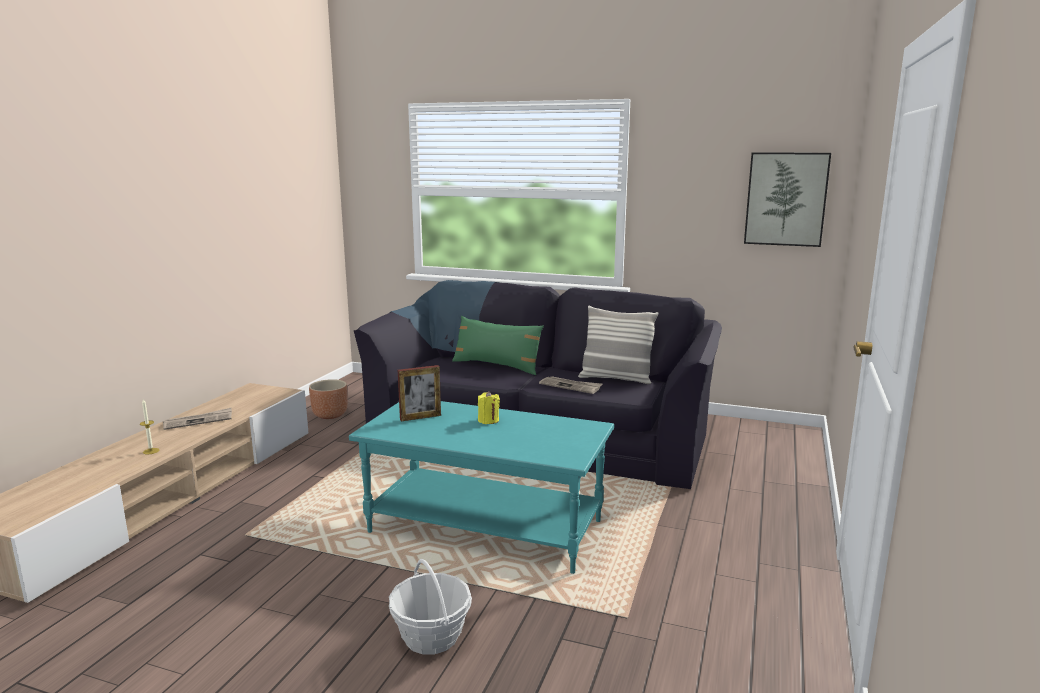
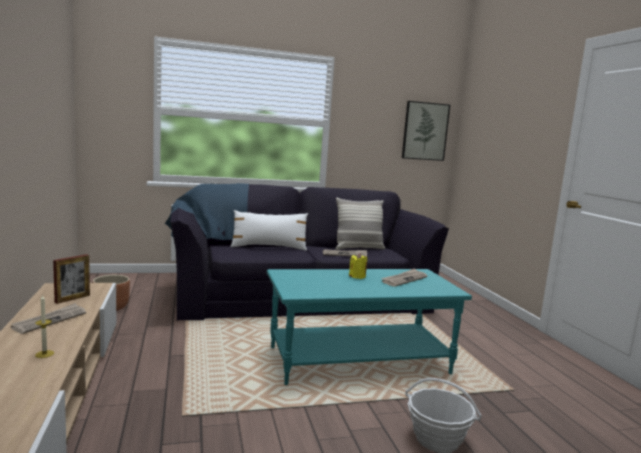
camera: 35 degrees left, 5 degrees down
(420, 417) = (309, 280): picture frame -> picture frame (72, 299)
(497, 366) = (269, 247): green pillow -> white pillow
(540, 433) = (404, 279): none -> newspaper

